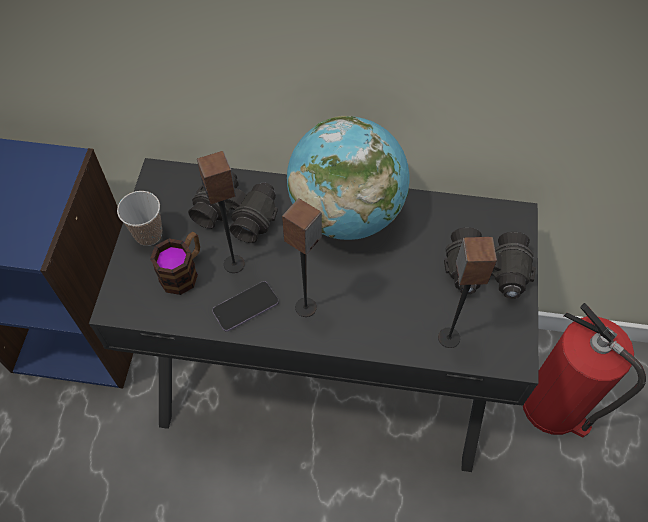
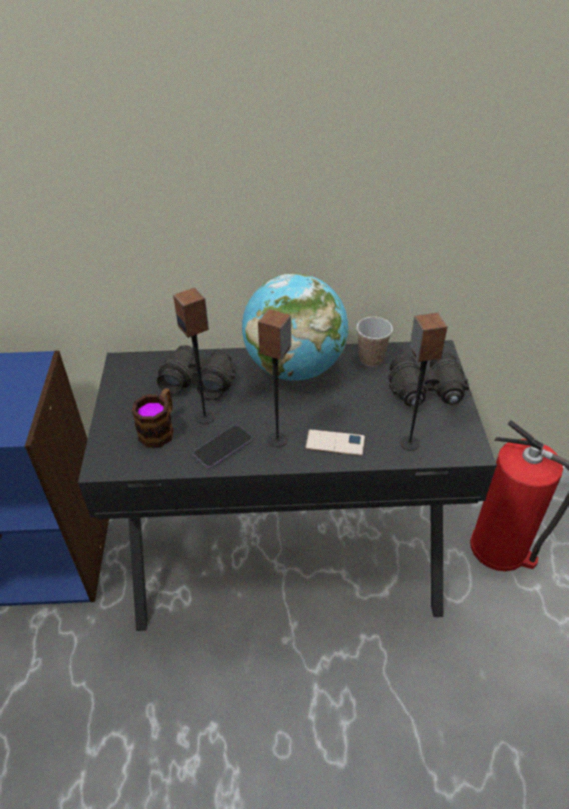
camera: 10 degrees left, 15 degrees down
(148, 234) = (121, 407): cup -> cup (371, 359)
(367, 322) = (335, 443): none -> phone

